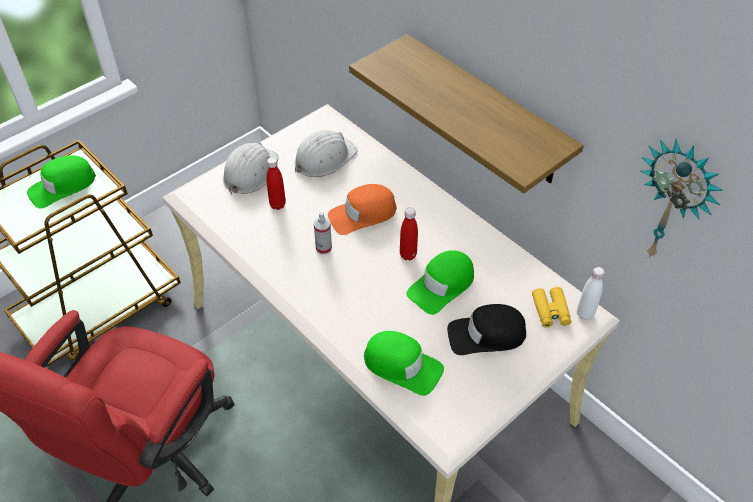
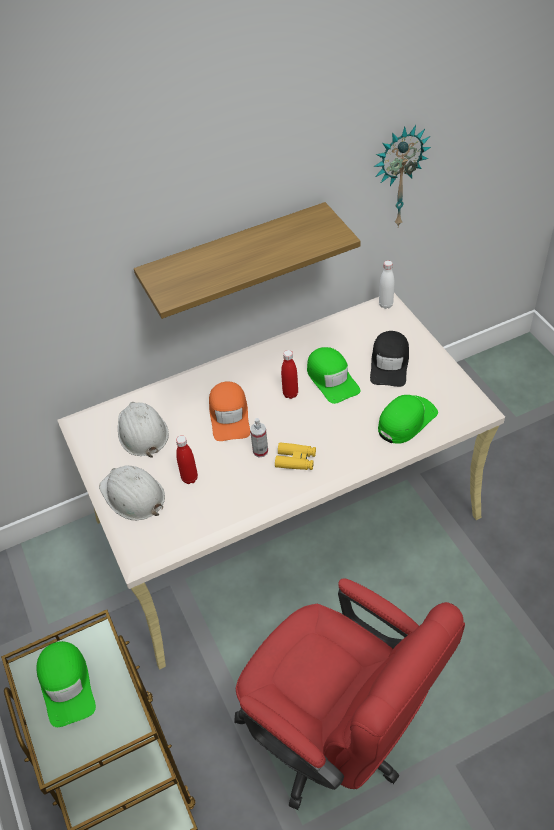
camera: 70 degrees left, 0 degrees up
(550, 311) = (377, 322): yellow binoculars -> yellow binoculars (296, 460)

